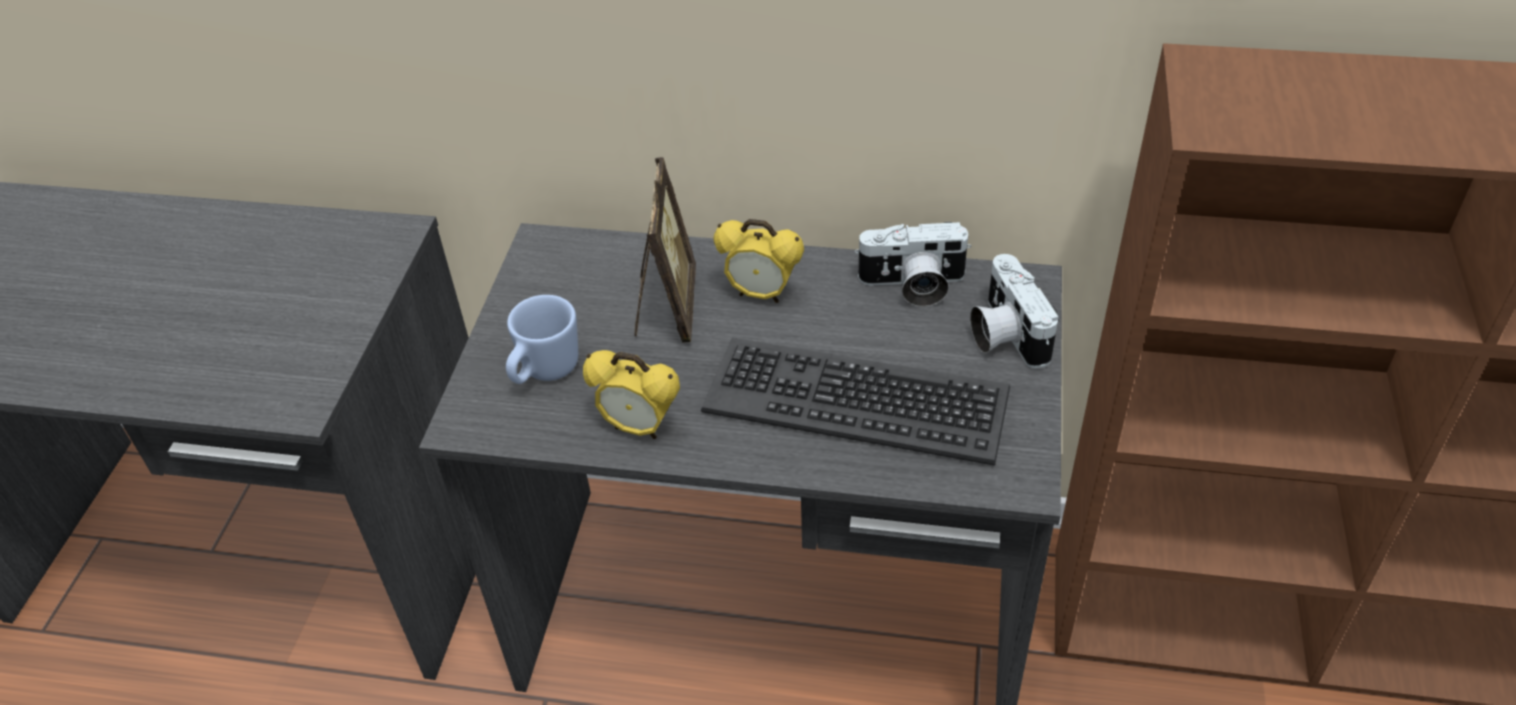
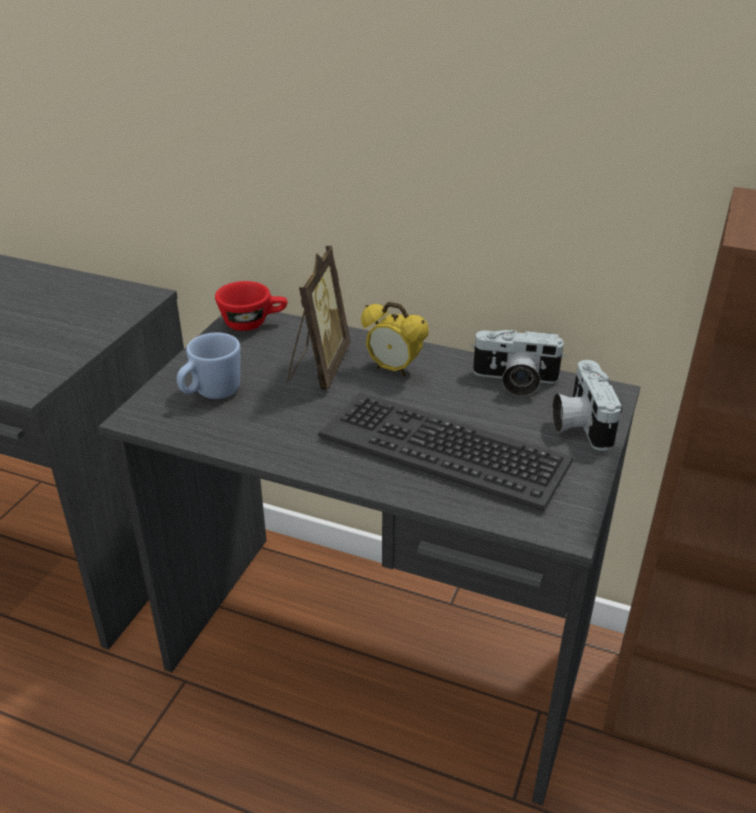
camera: 10 degrees right, 10 degrees down
(558, 252) = (253, 322): none -> red cup
(639, 428) = (266, 440): alarm clock -> none

